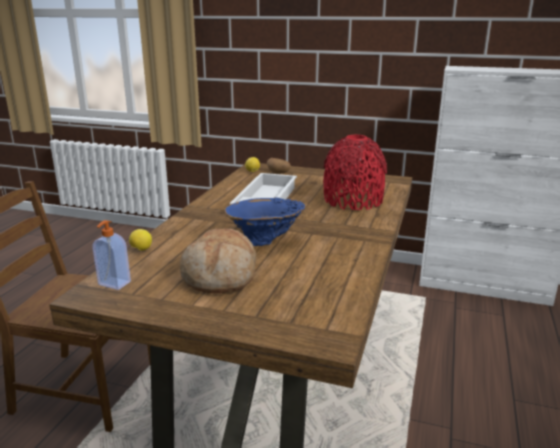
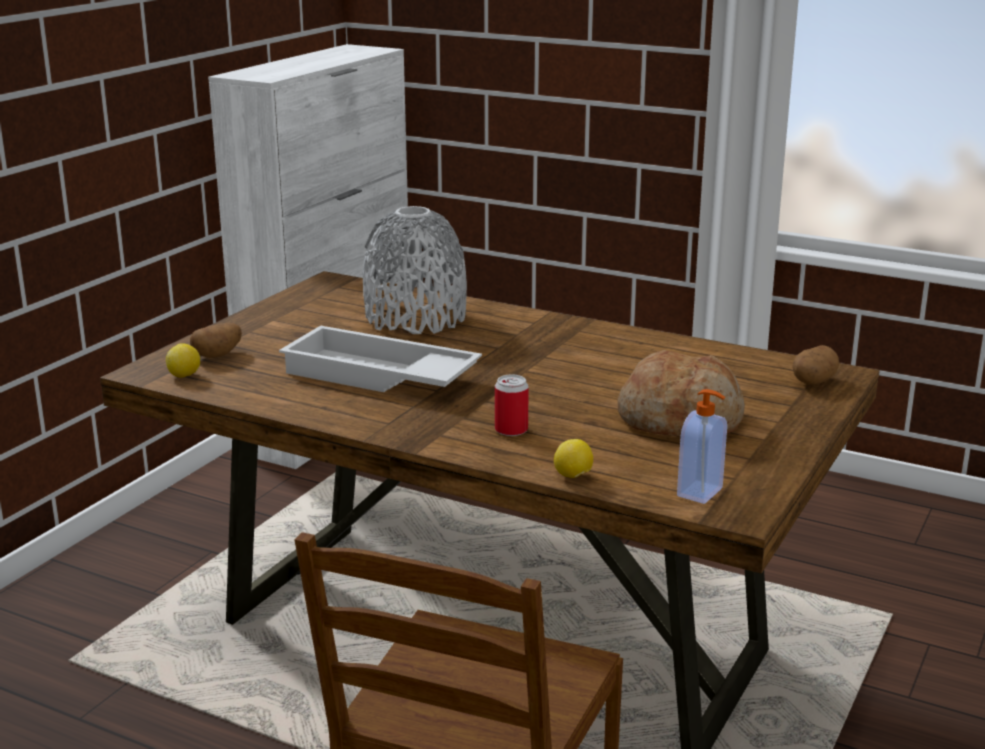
camera: 80 degrees left, 0 degrees up
(200, 232) = (511, 430): none -> can
(265, 242) = (568, 387): blue vase -> none
(307, 327) = (812, 382): none -> potato
(353, 200) = (415, 318): red vase -> grey vase

